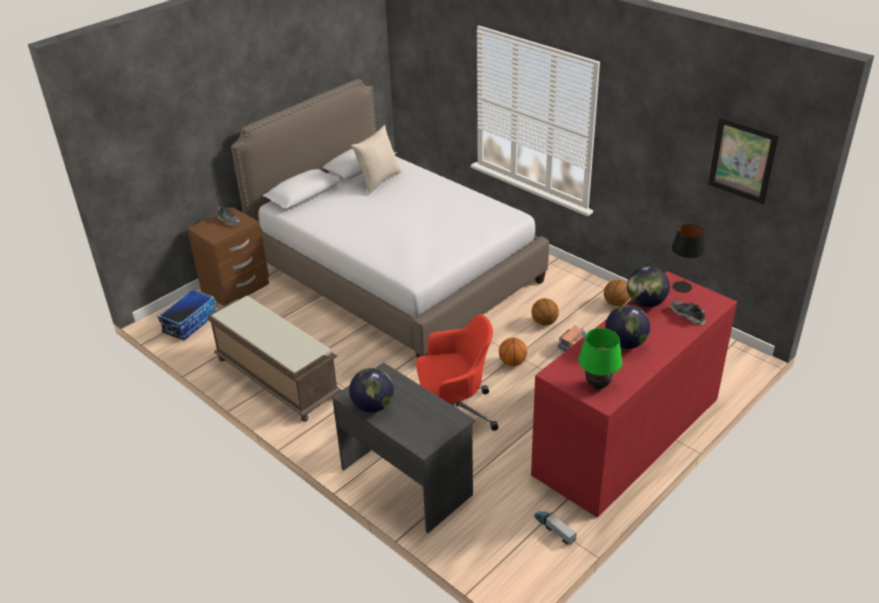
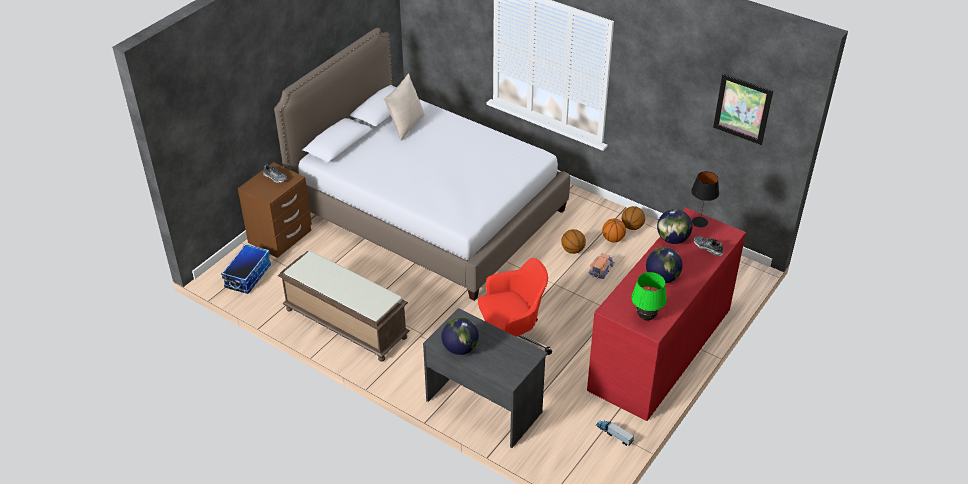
camera: 10 degrees left, 5 degrees up
(512, 362) = (552, 291): basketball -> basketball (613, 239)

